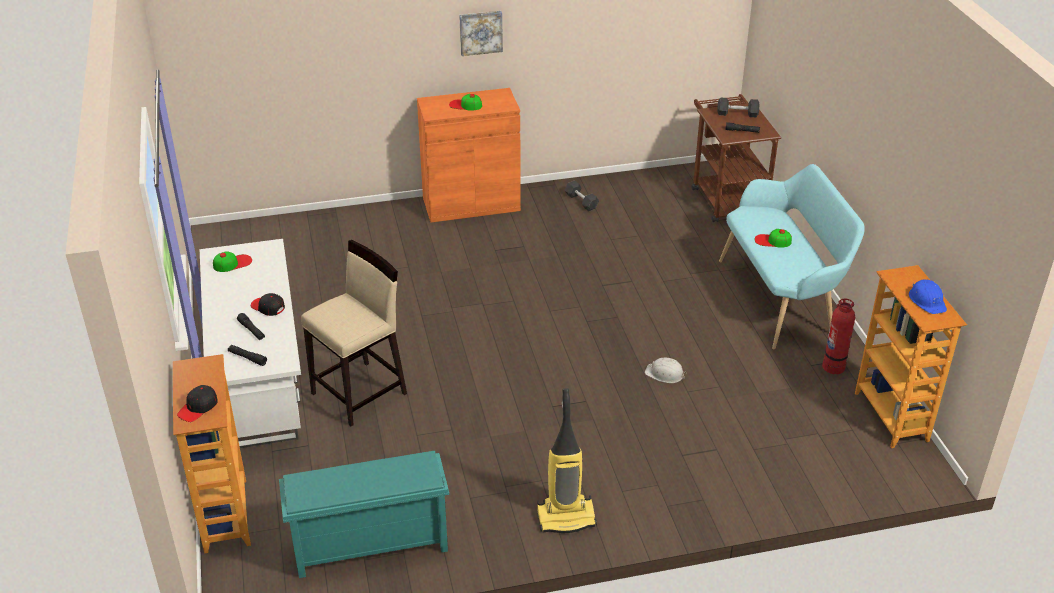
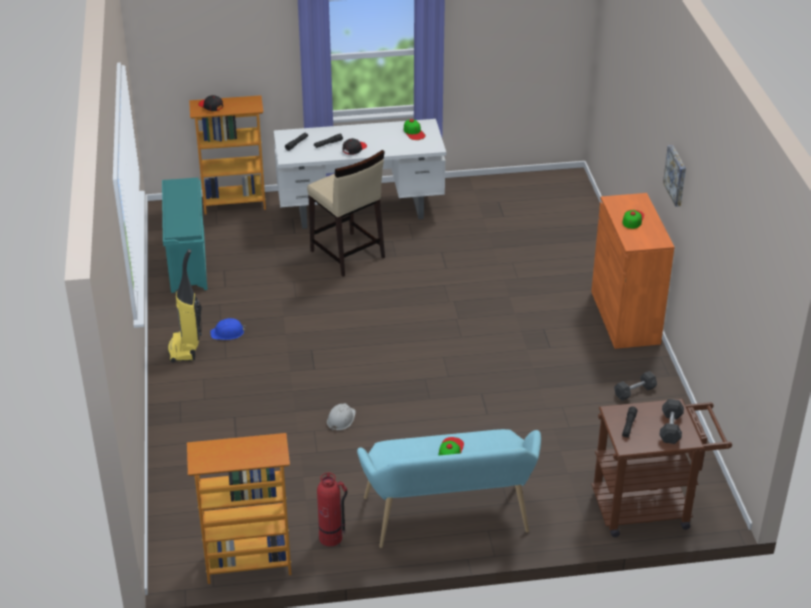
camera: 95 degrees right, 0 degrees up
(927, 300) = (230, 456): blue hard hat -> blue hard hat (228, 333)

